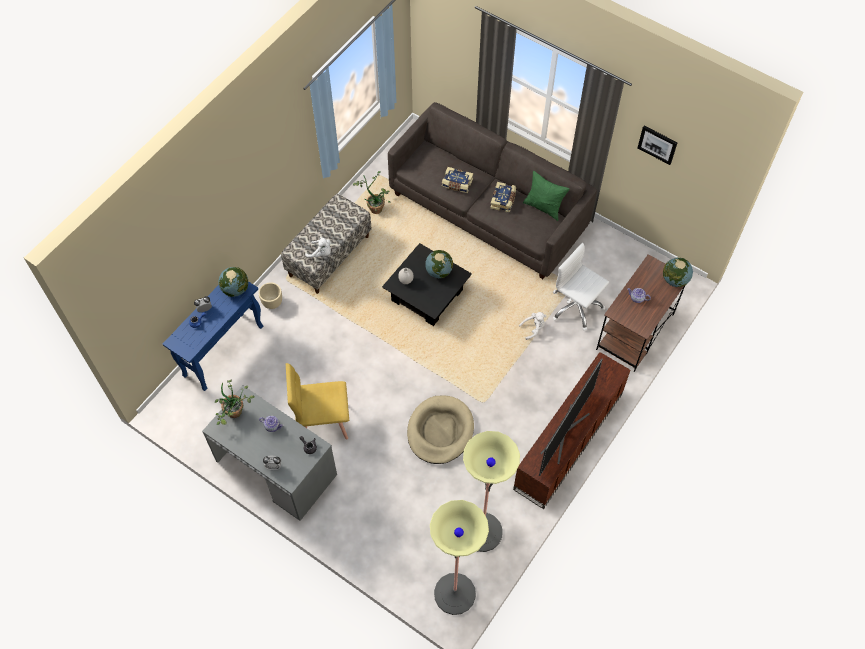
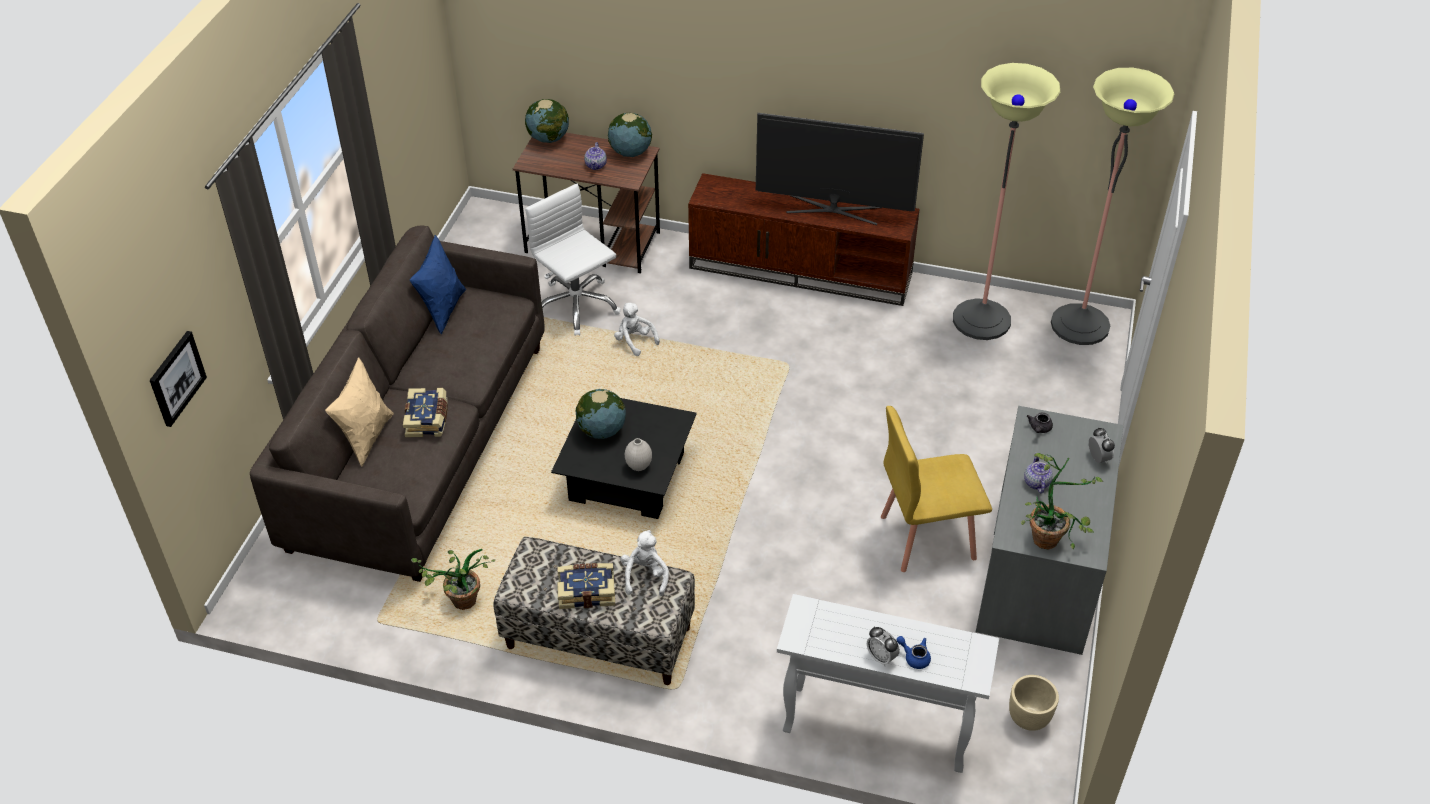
camera: 110 degrees left, 15 degrees down
(224, 350) = (875, 728): blue console table -> white console table
(235, 289) = (814, 625): globe -> globe (630, 152)
(272, 302) = (738, 690): beige planter -> beige planter (1028, 718)
(323, 421) = (926, 537): yellow chair -> yellow chair turned 105 degrees clockwise
(440, 431) = (861, 398): beige dog bed -> none
(456, 159) = (366, 437): none -> beige pillow
(503, 200) = (445, 356): book -> book (586, 591)
(543, 207) = (442, 310): green pillow -> blue pillow
(575, 307) = (576, 306): white office chair -> white office chair turned 120 degrees clockwise
(657, 144) = (387, 74): picture -> picture (176, 378)

